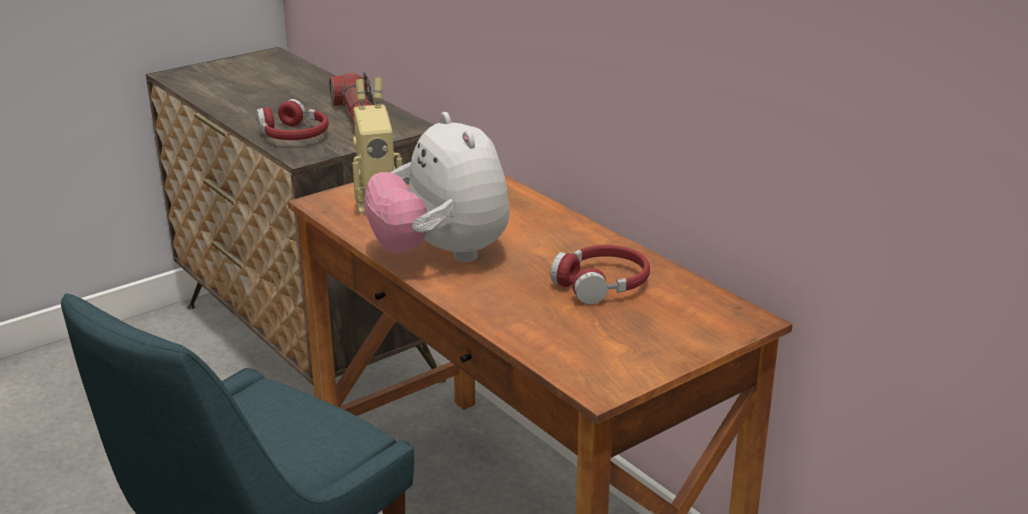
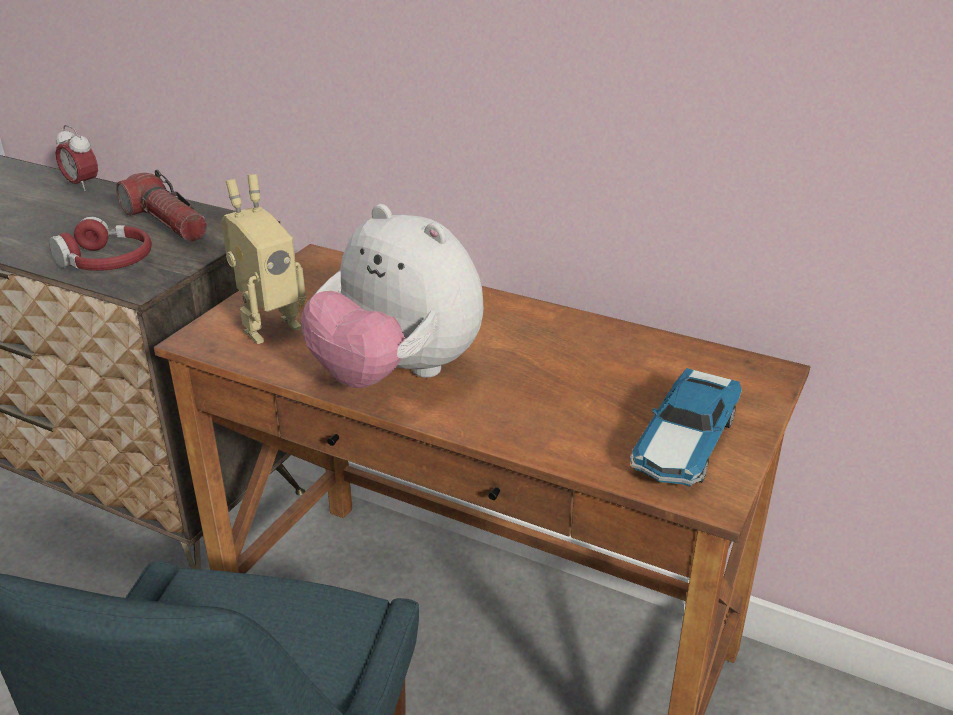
camera: 25 degrees left, 5 degrees up
(319, 78) = (82, 185): none -> alarm clock
(602, 284) = (597, 368): red headphones -> none
(617, 349) = (684, 443): none -> toy car

